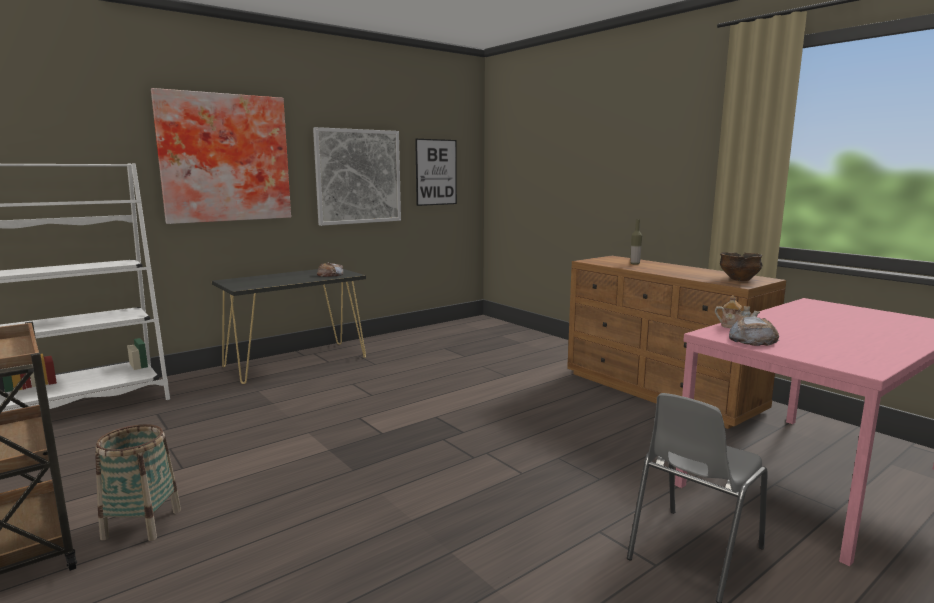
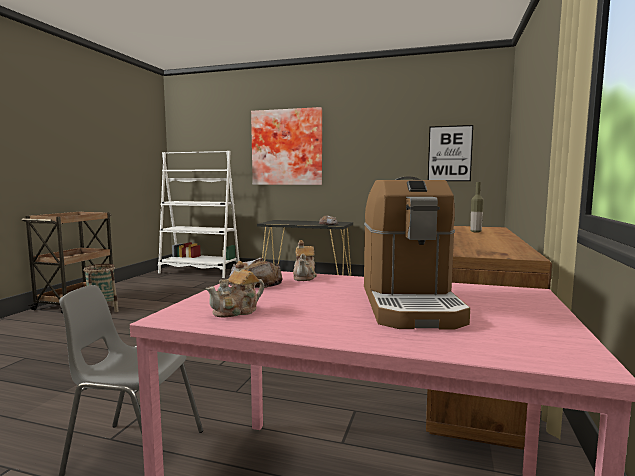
camera: 55 degrees right, 5 degrees down
(358, 176) = (376, 158): picture -> none
(739, 279) = (488, 251): bowl -> none
(837, 323) = (409, 304): none -> coffee machine
(850, 354) = (237, 311): none -> teapot

